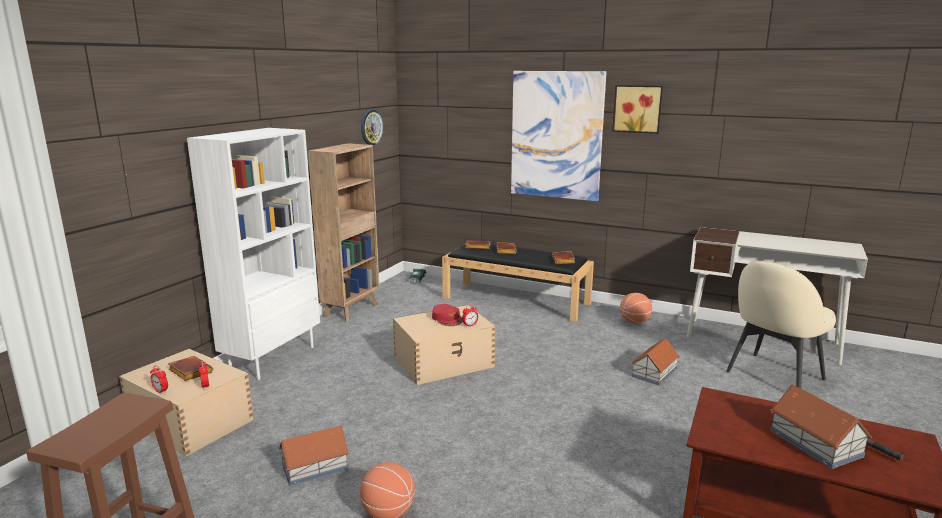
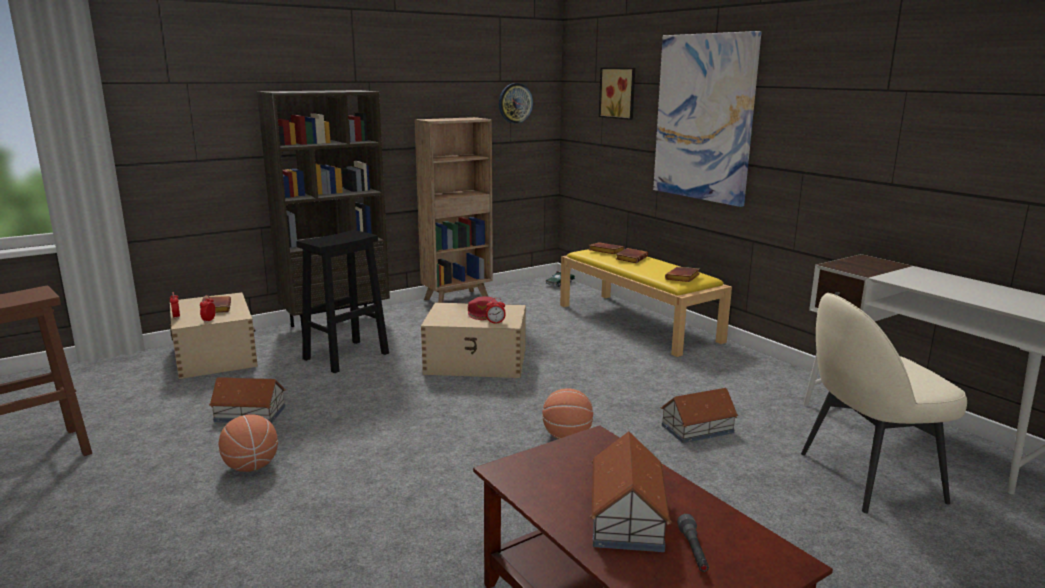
camera: 30 degrees right, 0 degrees up
(272, 358) = (336, 324): white bookcase -> brown bookcase
(327, 386) = (347, 356): none -> black stool
(517, 300) = (638, 323): black bench -> yellow bench
(634, 322) = (754, 372): basketball -> basketball (566, 436)
(637, 109) = (794, 82): picture -> picture (619, 93)

